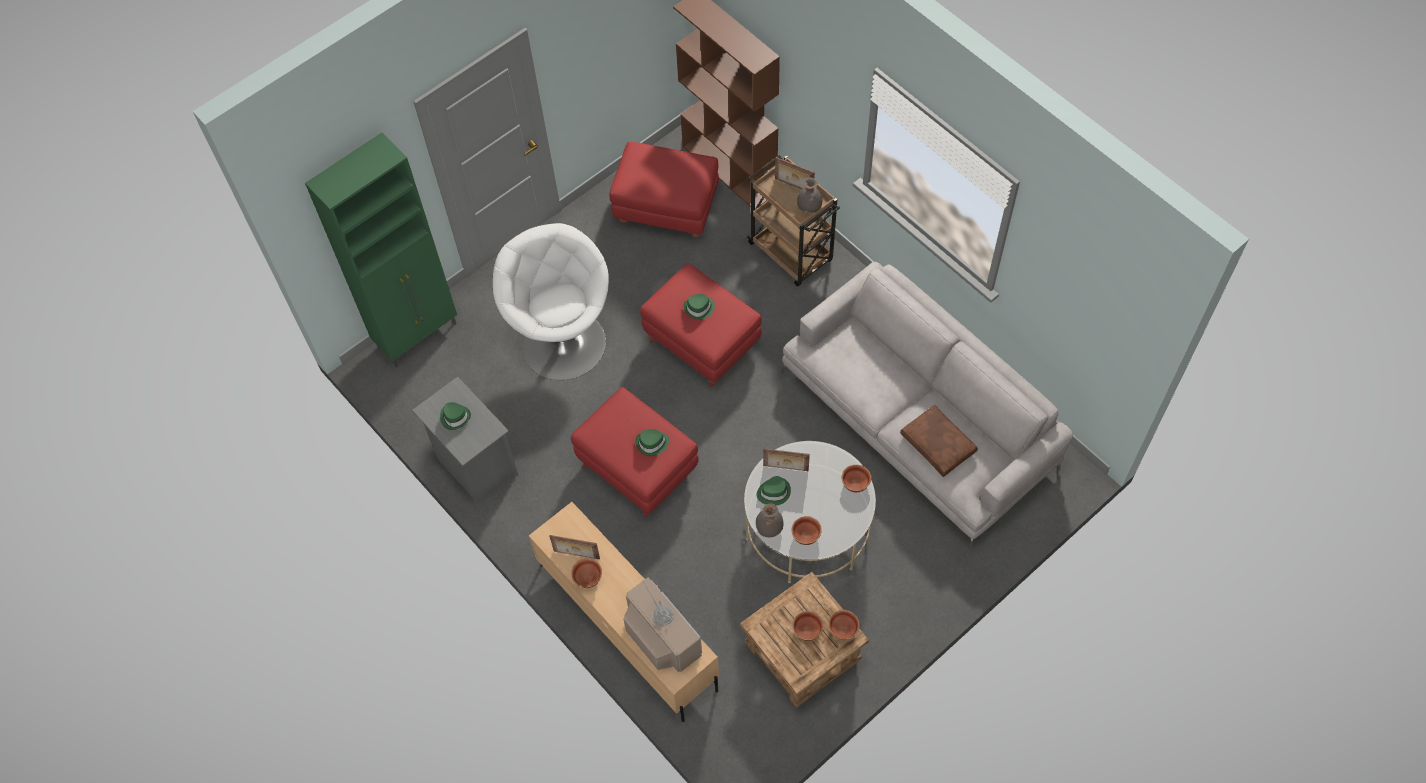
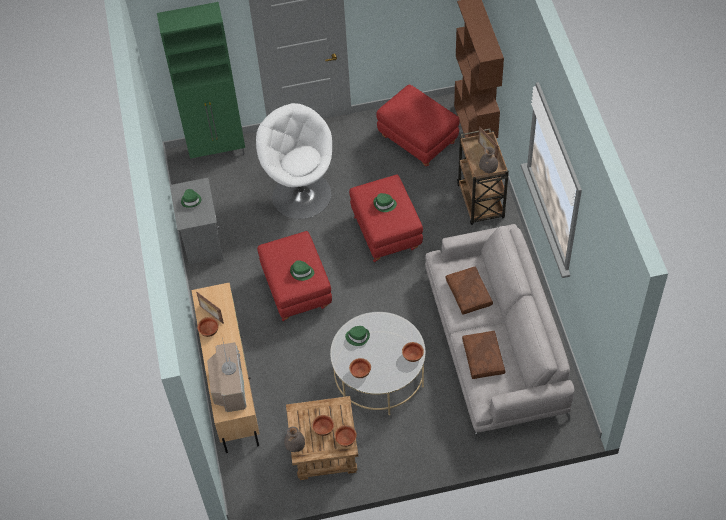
camera: 30 degrees right, 5 degrees down
(563, 343) = (301, 194): white armchair -> white armchair turned 45 degrees counterclockwise
(769, 528) = (340, 357): grey vase -> grey vase (295, 445)
(785, 469) = (374, 326): picture frame -> none
(871, 373) = (469, 294): none -> brown pillow

